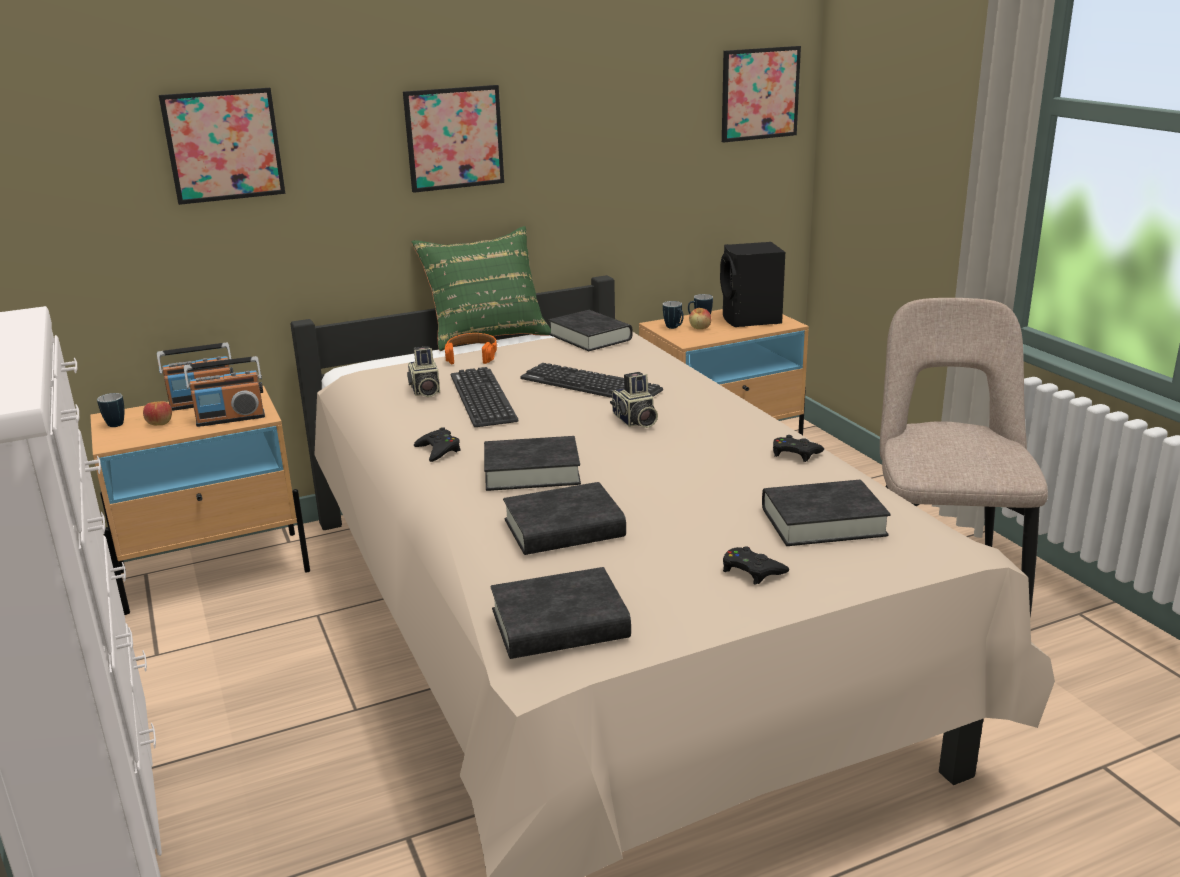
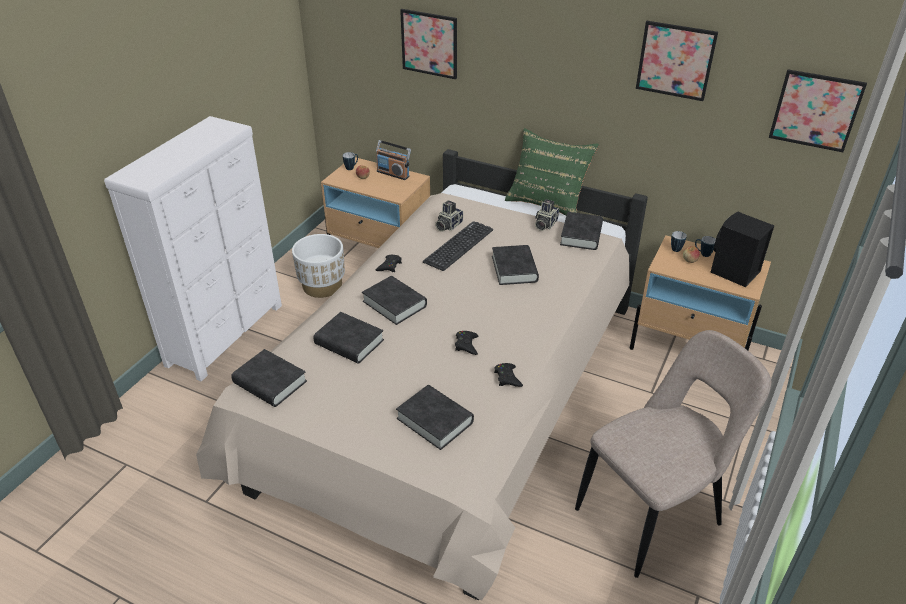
camera: 50 degrees right, 15 degrees up
(176, 649) = (322, 286): none -> white planter
(230, 419) = (387, 190): radio -> none
(454, 138) = (560, 75): picture -> picture (675, 60)
(472, 355) = (507, 213): orange headphones -> none
(590, 385) = (514, 269): keyboard -> black book
(634, 421) = (485, 305): camera -> camera (544, 224)
(752, 571) = (362, 417): black game controller -> black game controller (466, 345)

